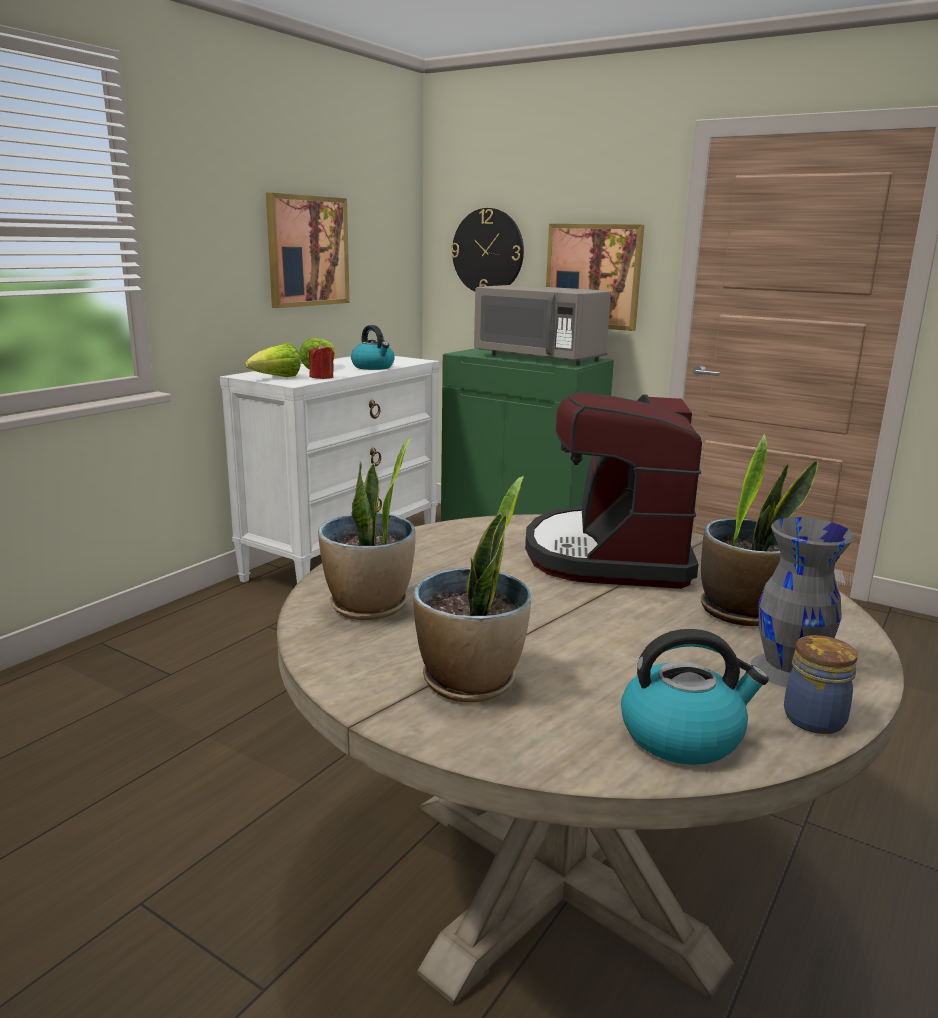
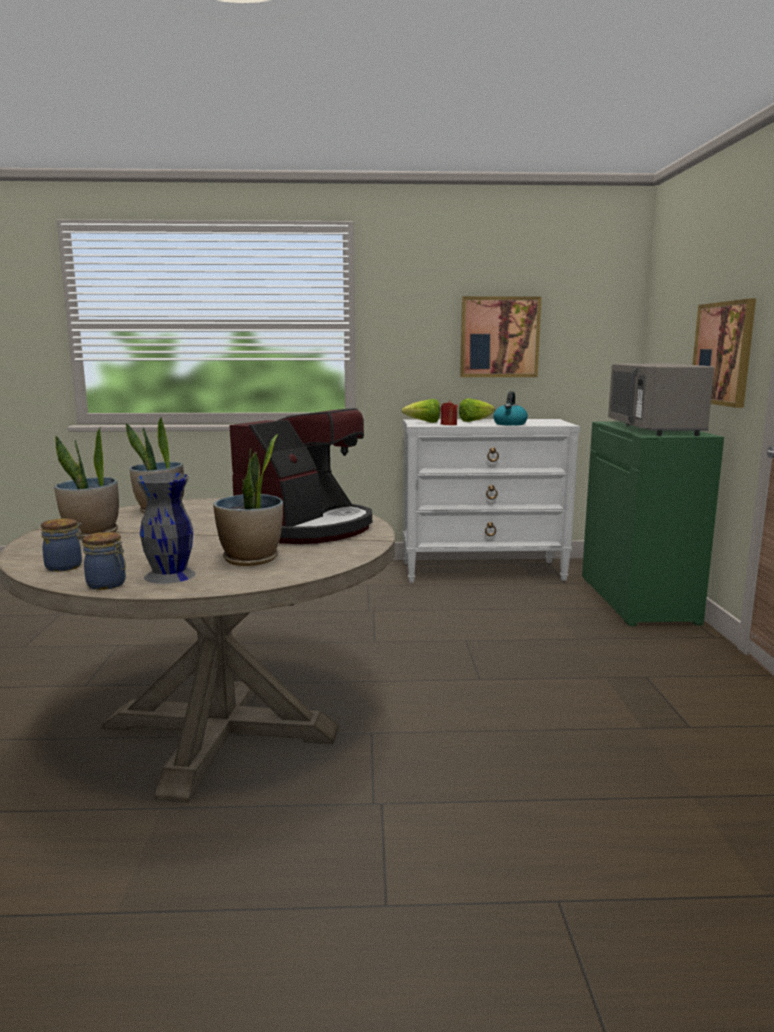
camera: 55 degrees right, 5 degrees down
(488, 251) = (671, 334): wall clock -> none
(610, 555) = (306, 528): coffee machine -> coffee machine turned 150 degrees clockwise
(683, 735) = (65, 567): kettle -> jar

